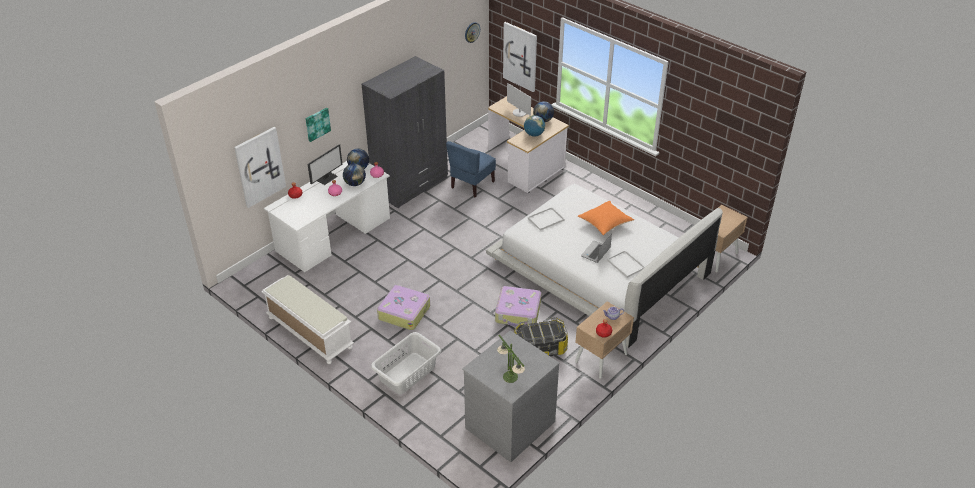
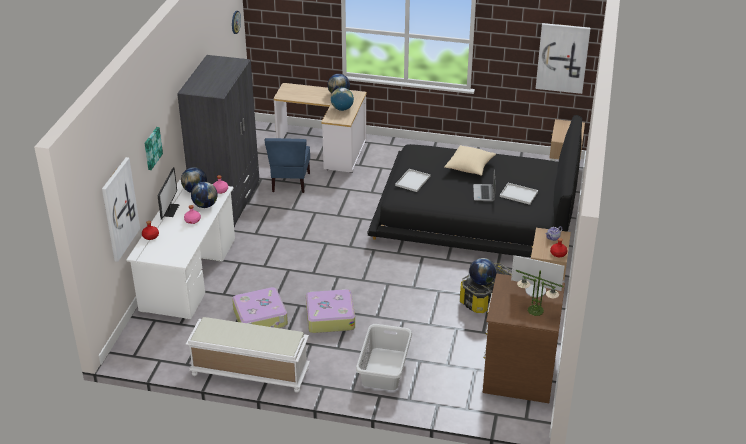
camera: 30 degrees left, 5 degrees down
(509, 424) = (518, 373): grey dresser -> brown dresser
(518, 312) = (438, 277): suitcase -> suitcase (261, 318)
(519, 113) = (309, 94): monitor -> monitor (535, 291)
(520, 56) = (290, 36): picture -> picture (562, 58)
(533, 331) = (482, 282): none -> globe
(599, 268) = (476, 214): white bed -> black bed
(605, 224) = (469, 168): orange pillow -> beige pillow

